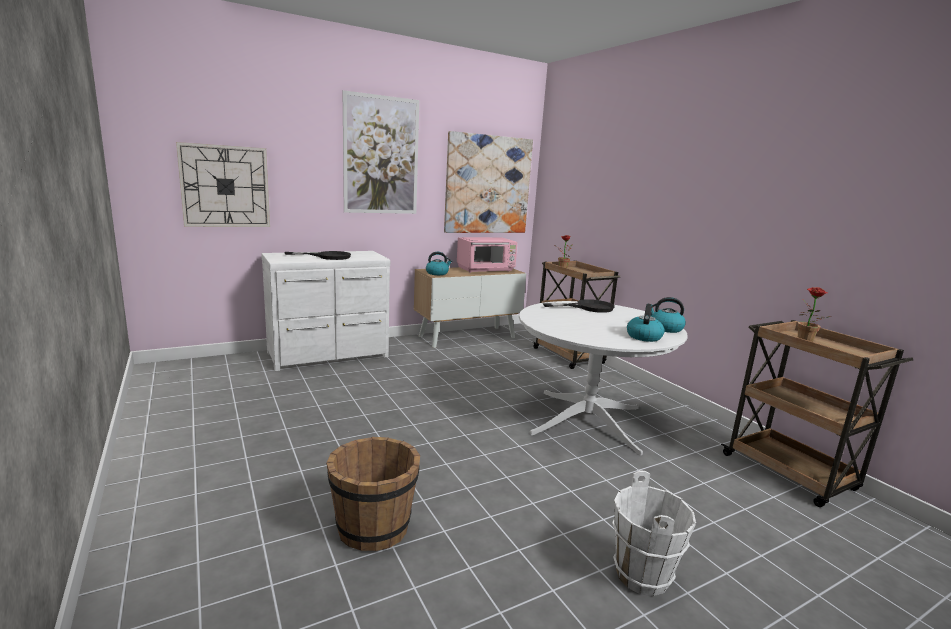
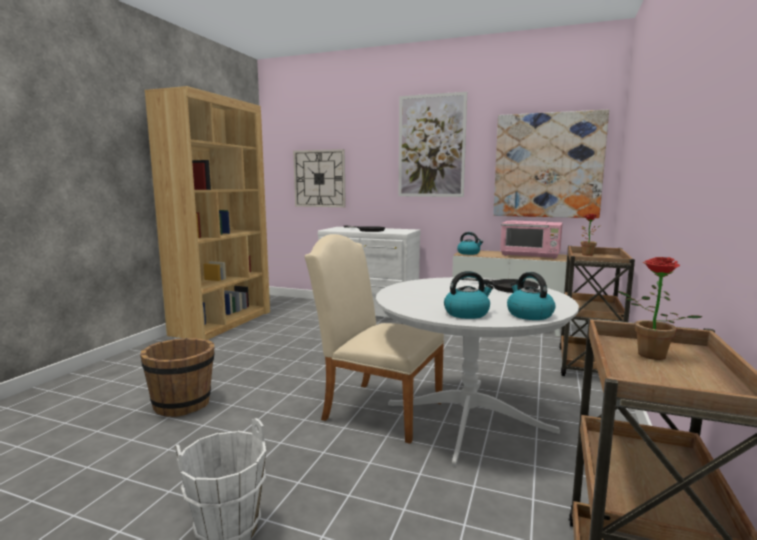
camera: 50 degrees right, 5 degrees down
(165, 422) = (223, 322): none -> brown bookcase
(530, 441) = (376, 408): none -> beige chair

